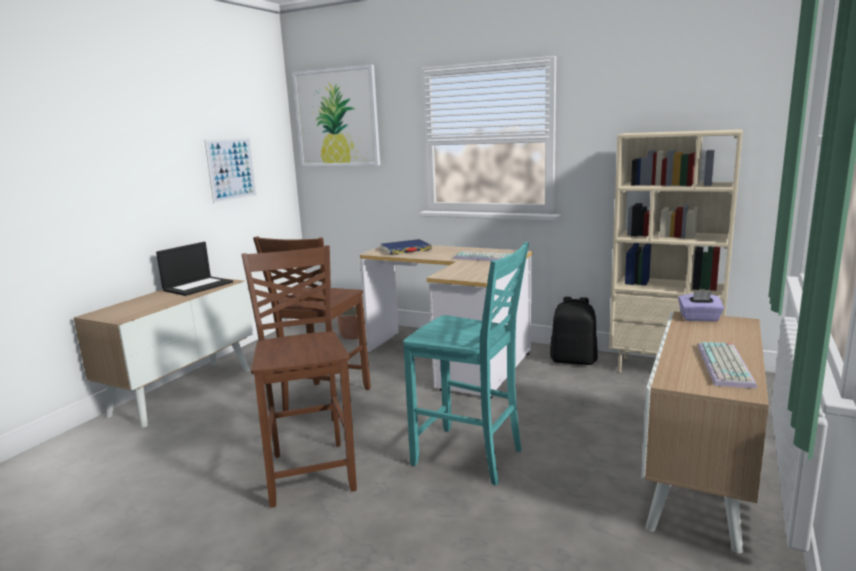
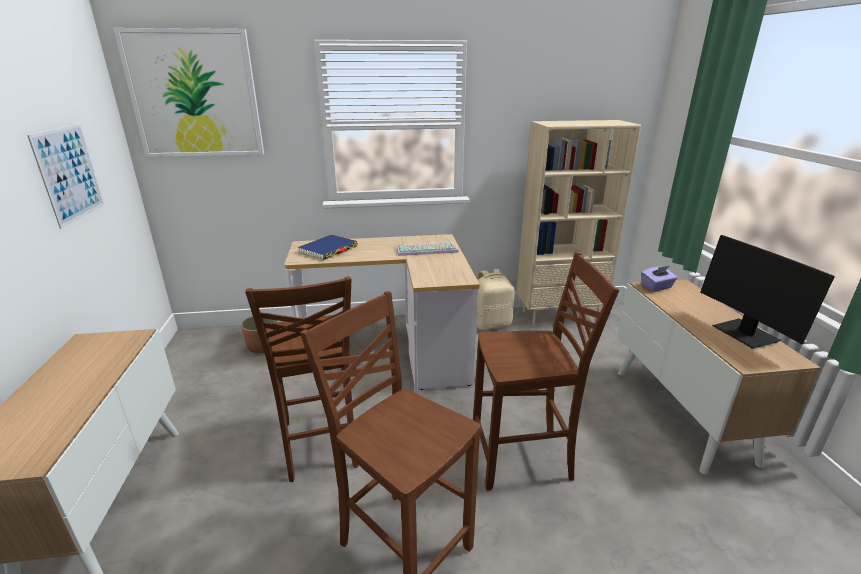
camera: 35 degrees left, 10 degrees up
(198, 286) = (92, 355): laptop -> none
(470, 457) = (523, 458): turquoise chair -> brown chair
(573, 360) = (491, 324): black backpack -> beige backpack
(727, 366) = (745, 334): keyboard -> monitor

